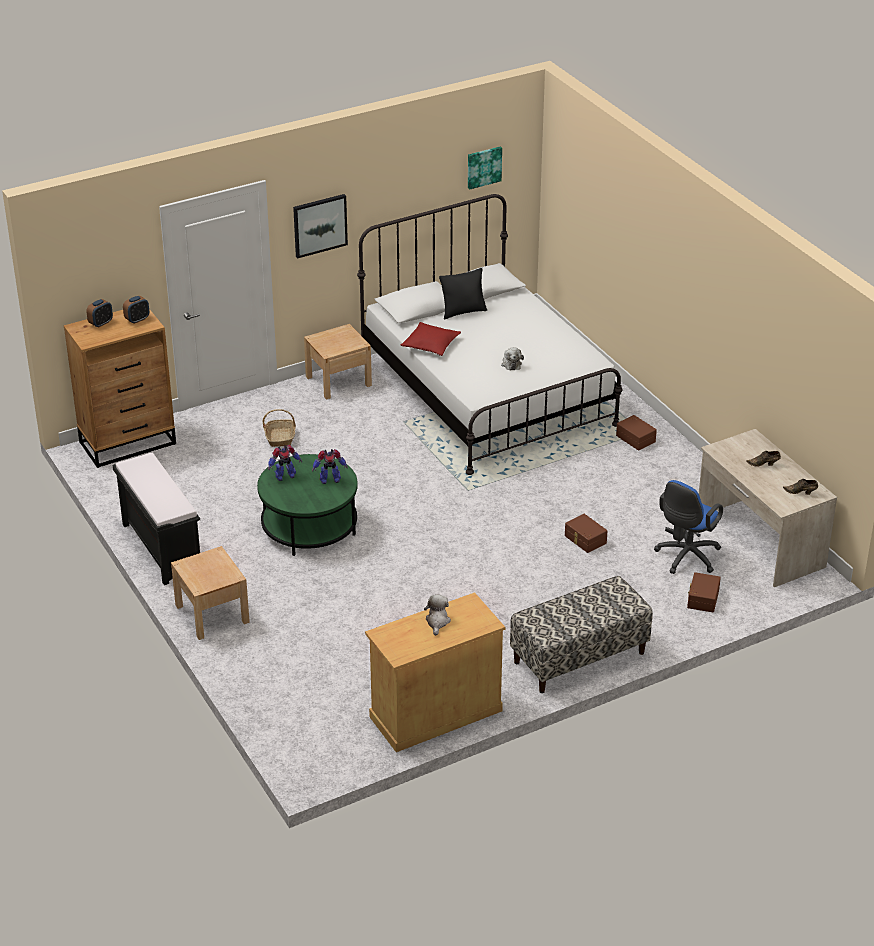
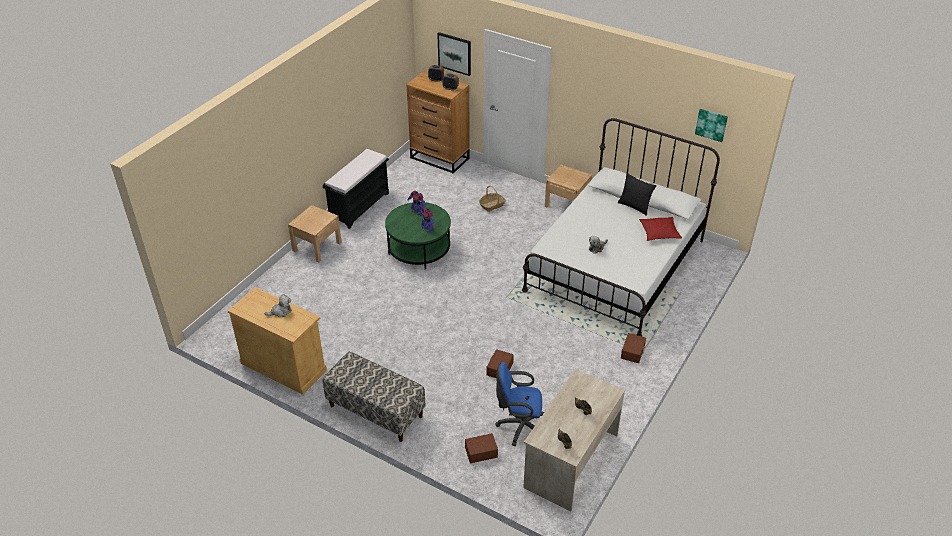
camera: 60 degrees right, 5 degrees up
(319, 225) = (583, 98): picture -> picture (455, 53)
(430, 345) = (584, 208): red pillow -> red pillow (659, 232)

